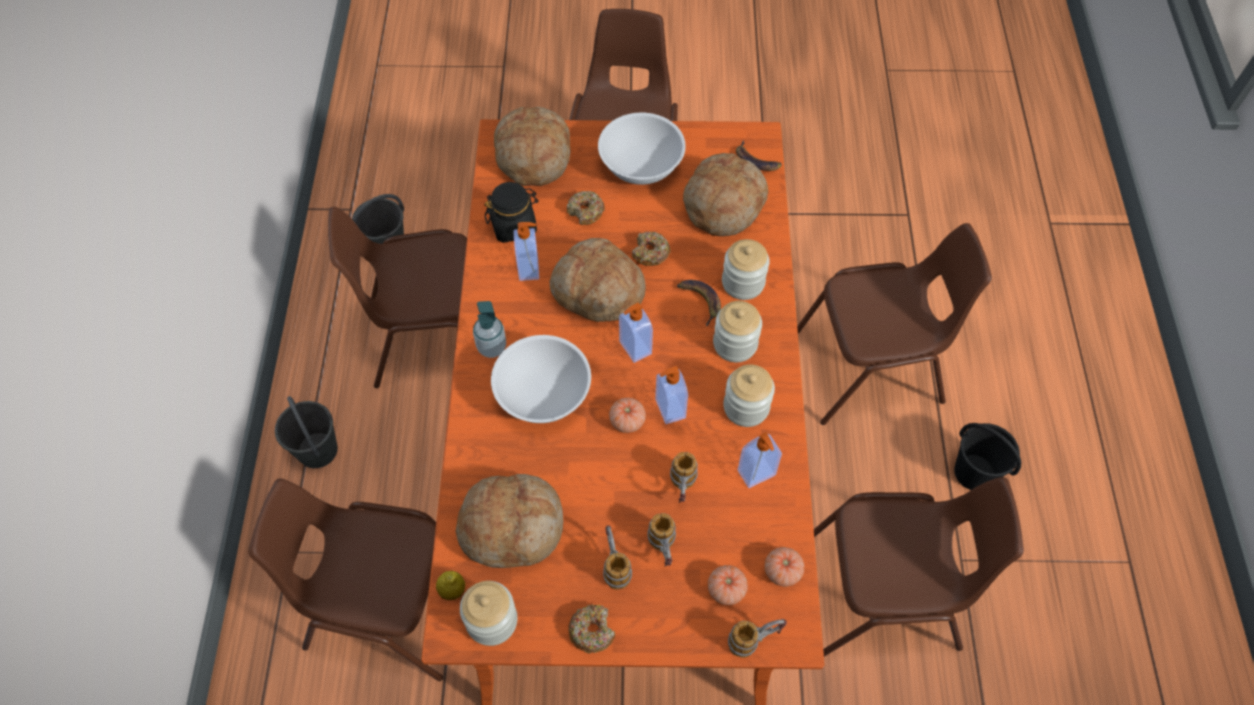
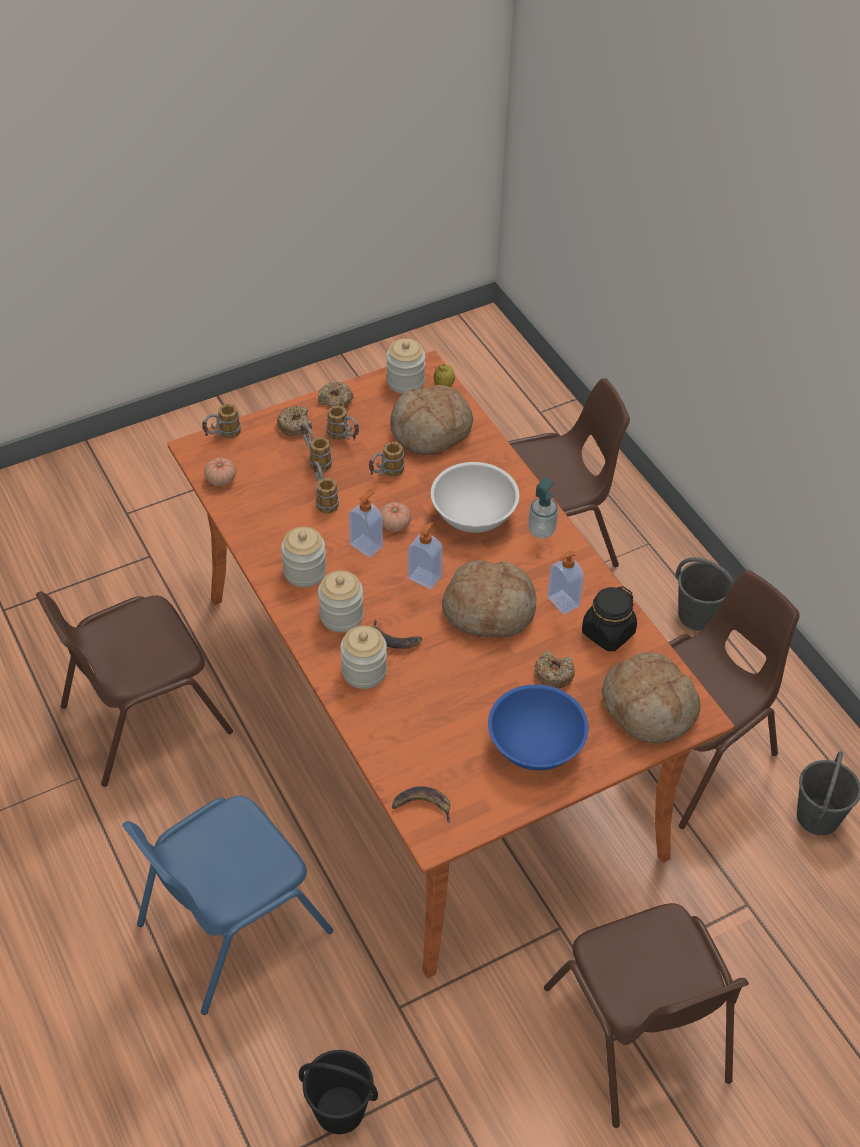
camera: 150 degrees right, 10 degrees down
(599, 489) = (385, 475): none -> mug
(640, 166) = (535, 745): white bowl -> blue bowl
(650, 253) = (466, 662): donut -> donut (295, 425)
(723, 203) = (428, 741): bread -> none
(726, 589) = (256, 454): tomato -> none
(757, 474) = (271, 530): soap dispenser -> none
(871, 368) = (230, 927): brown chair -> blue chair
(975, 473) = (85, 863): black bucket -> black bucket (339, 1109)

